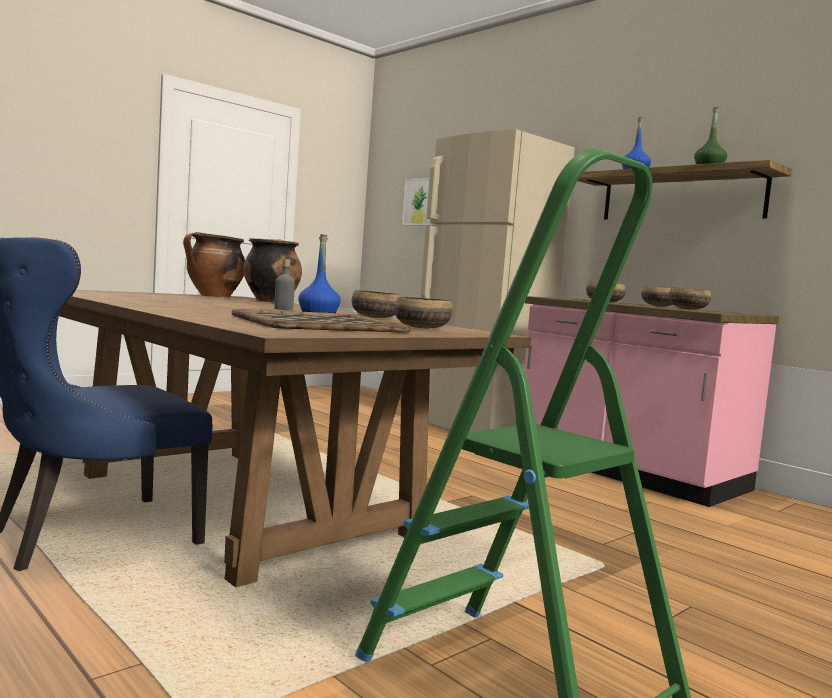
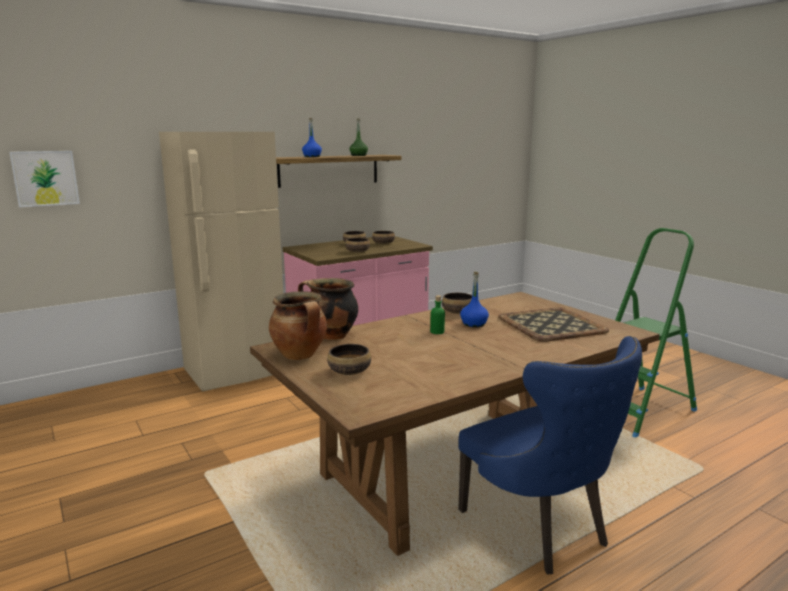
camera: 80 degrees left, 10 degrees up
(283, 309) = (437, 332): grey bottle -> green bottle
(422, 328) = (521, 306): bowl -> bowl (350, 371)

